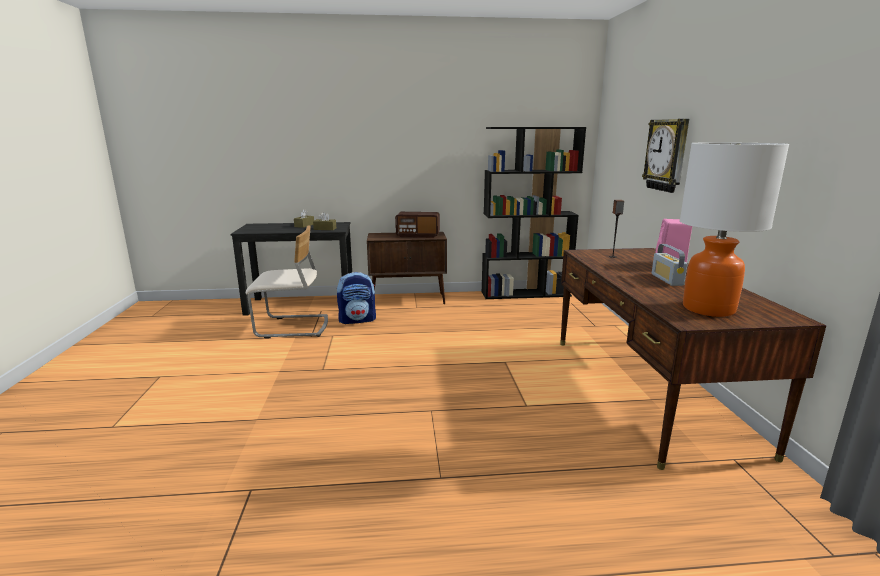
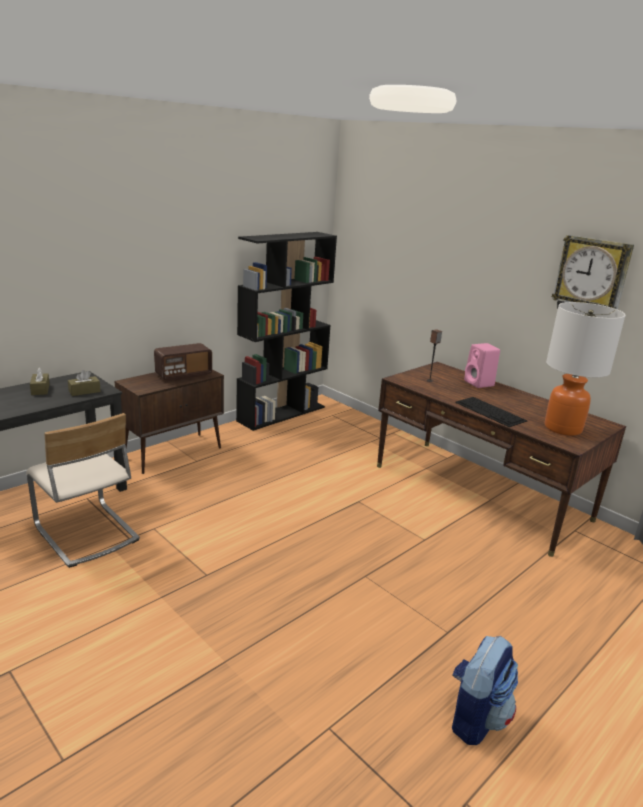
camera: 40 degrees left, 5 degrees up
(292, 327) = (86, 534): beige chair -> beige chair turned 90 degrees clockwise
(357, 320) = (153, 498): backpack -> backpack (475, 717)
(636, 283) = (490, 411): none -> keyboard
(667, 155) = (447, 279): wall clock -> wall clock (591, 277)
(667, 279) = (500, 402): radio -> none

